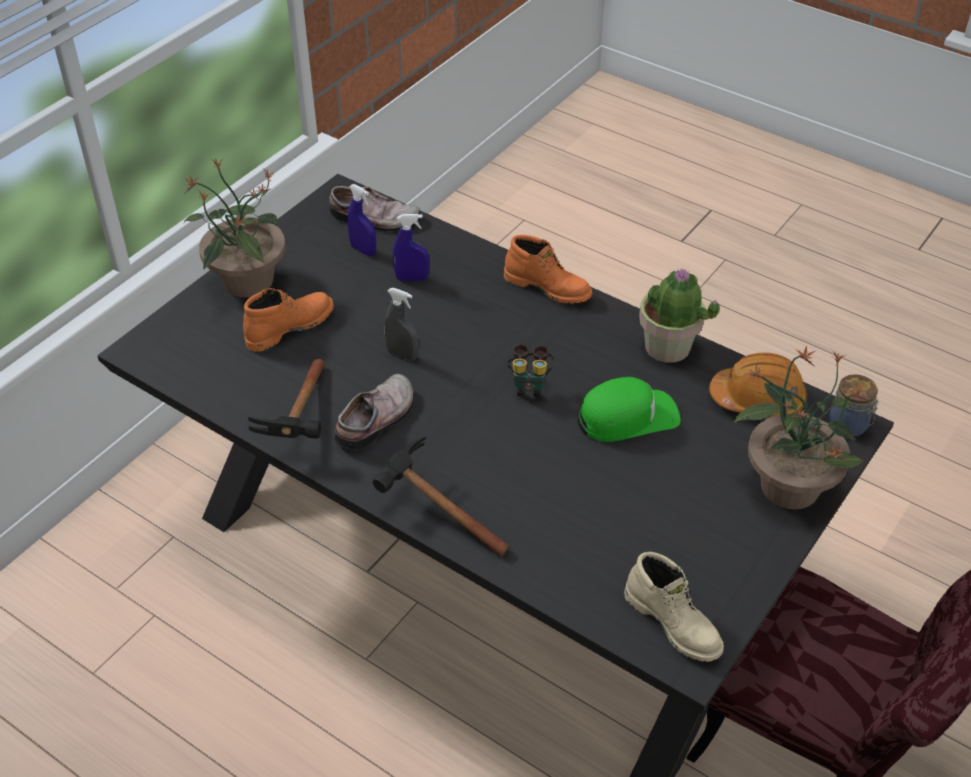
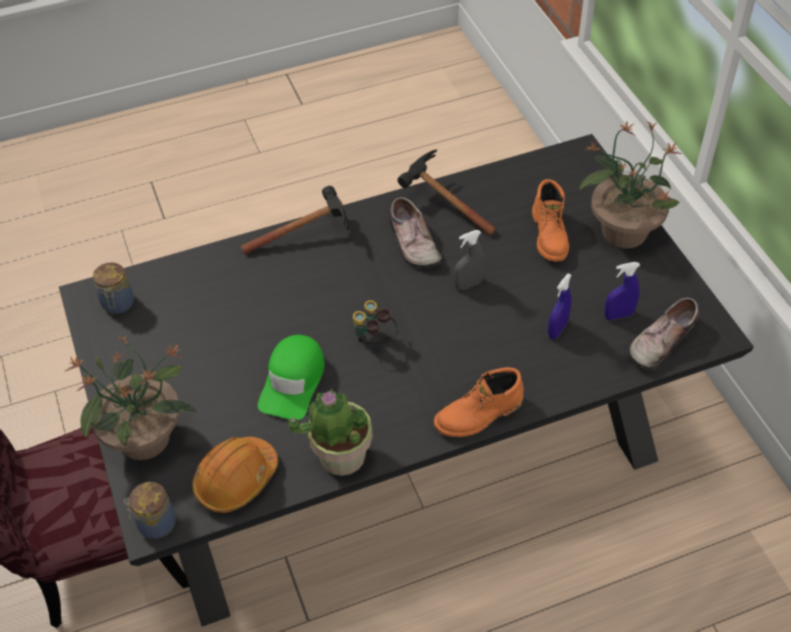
camera: 125 degrees right, 5 degrees up
(674, 622) = (118, 304): beige boot -> jar

